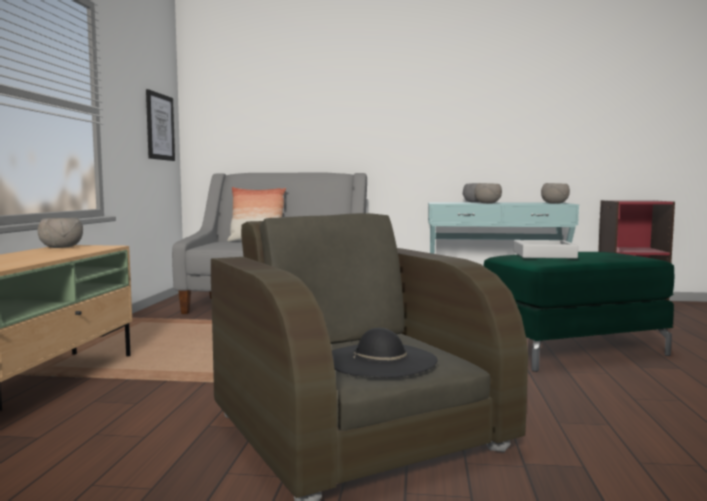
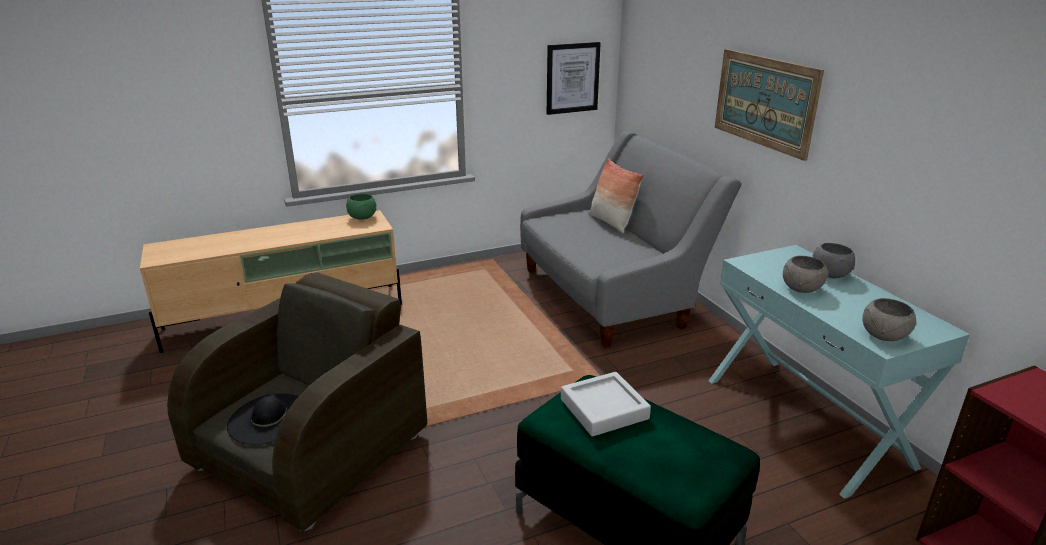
camera: 60 degrees right, 20 degrees up
(62, 247) = (362, 217): grey bowl -> green bowl
(373, 114) = (764, 101): none -> picture

